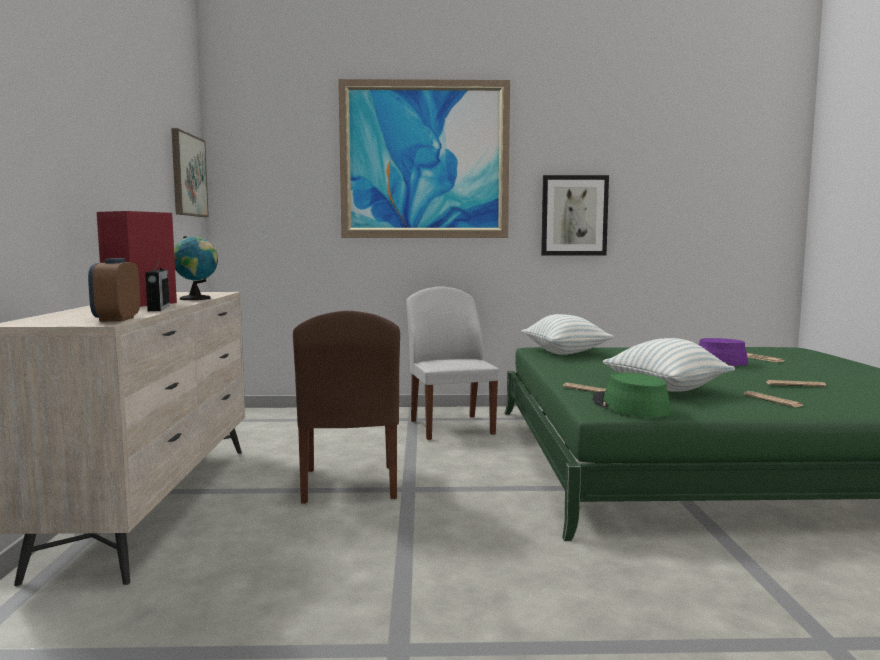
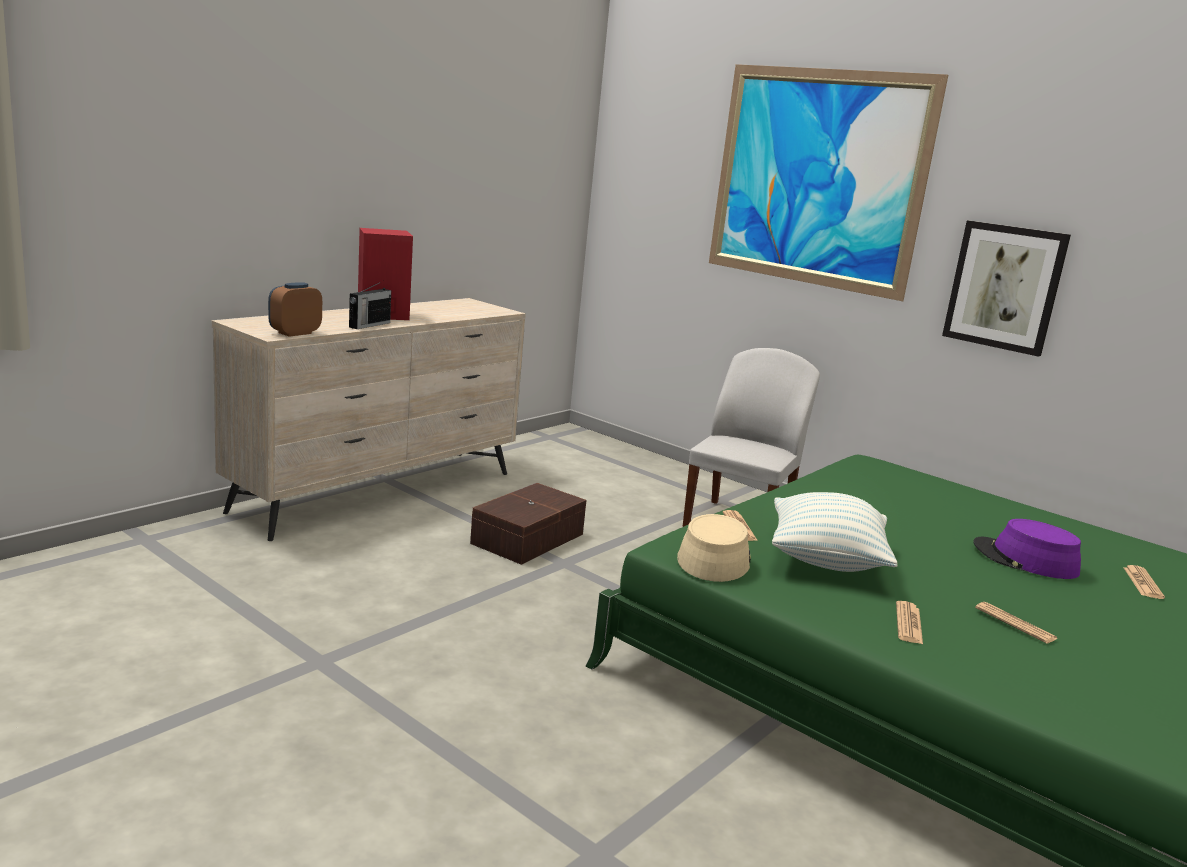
camera: 40 degrees right, 10 degrees up
(188, 175) = (556, 172): picture -> none
(197, 299) = (446, 317): globe -> none
(349, 485) = (525, 538): brown chair -> brown storage box
(565, 353) = (883, 479): pillow -> none
(629, 406) = (713, 558): green hat -> beige hat

